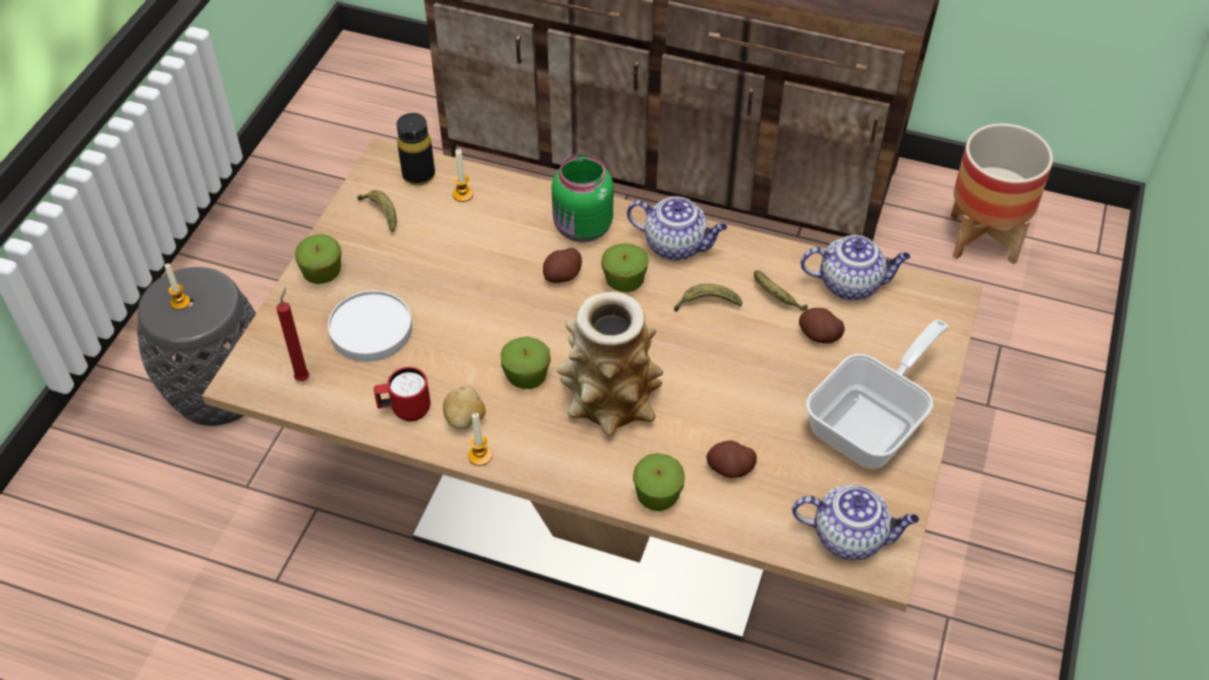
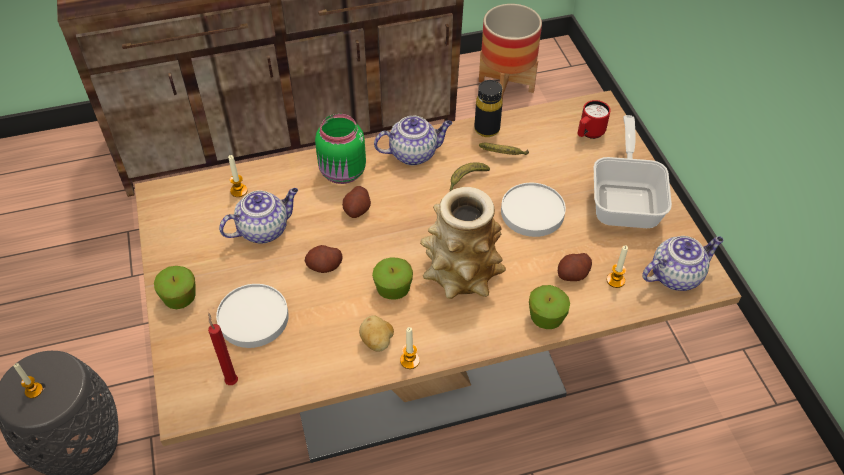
camera: 35 degrees left, 0 degrees up
(381, 213) = (189, 233): banana -> none
(405, 410) = (329, 360): red mug -> red mug (589, 134)
(418, 175) = (194, 193): black bottle -> black bottle (487, 129)
(624, 281) = (401, 193): apple -> none
(748, 377) = (532, 212): none -> white plate
(773, 502) = (615, 280): none -> candle
(819, 335) = (549, 164): potato -> potato (324, 266)
(851, 284) = (539, 124): teapot -> teapot (264, 229)

